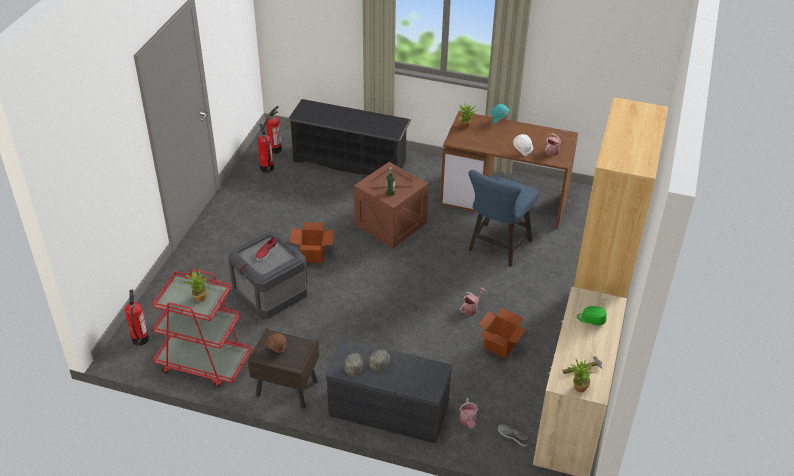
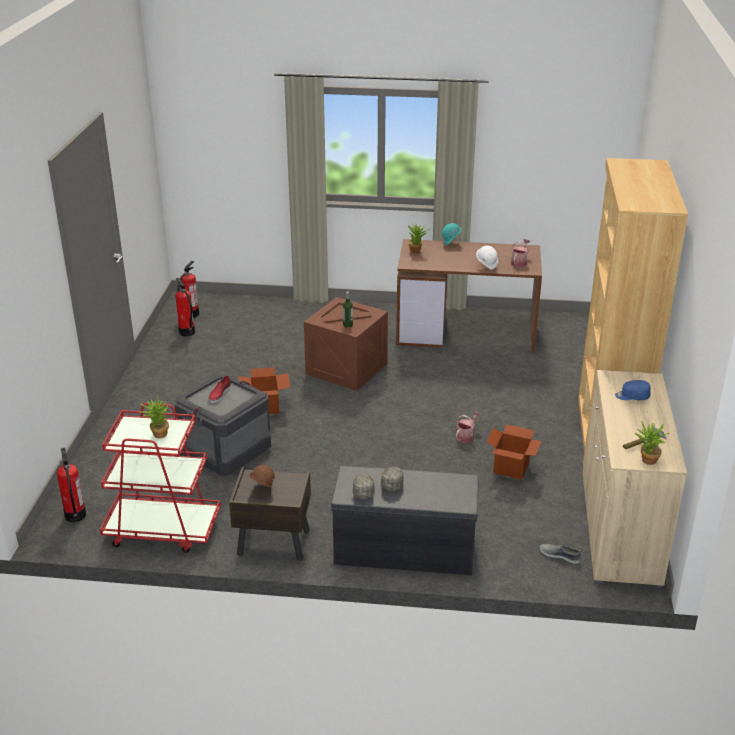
camera: 10 degrees left, 10 degrees down
(350, 161) = (282, 316): black shoe rack -> none
(468, 421) = (502, 547): watering can -> none
(497, 248) = (474, 377): blue chair -> none
(591, 319) = (632, 396): green cap -> blue cap

